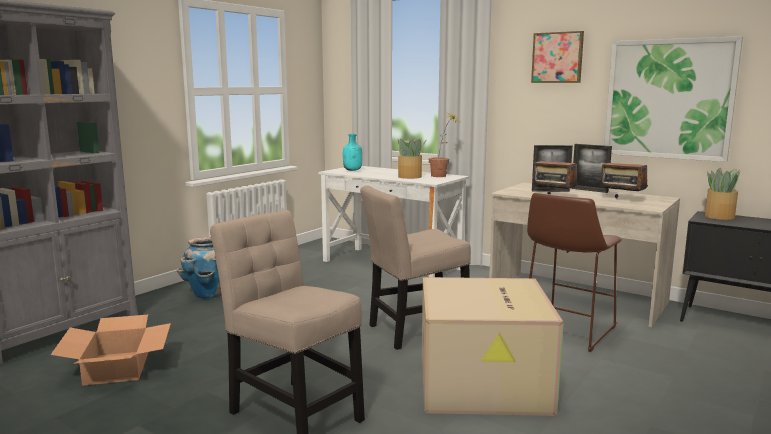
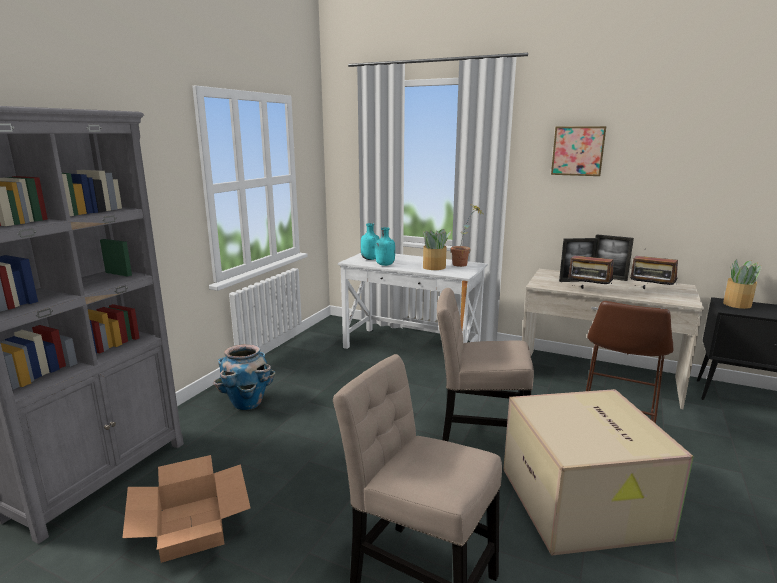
camera: 10 degrees left, 5 degrees up
(362, 174) = (384, 265): none -> turquoise bottle
(414, 331) = (478, 436): beige chair -> beige chair turned 45 degrees clockwise
(668, 99) = (688, 194): picture -> none

